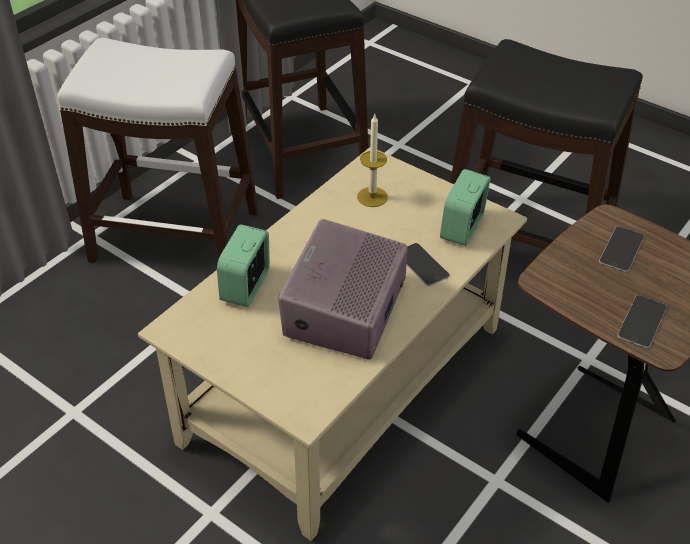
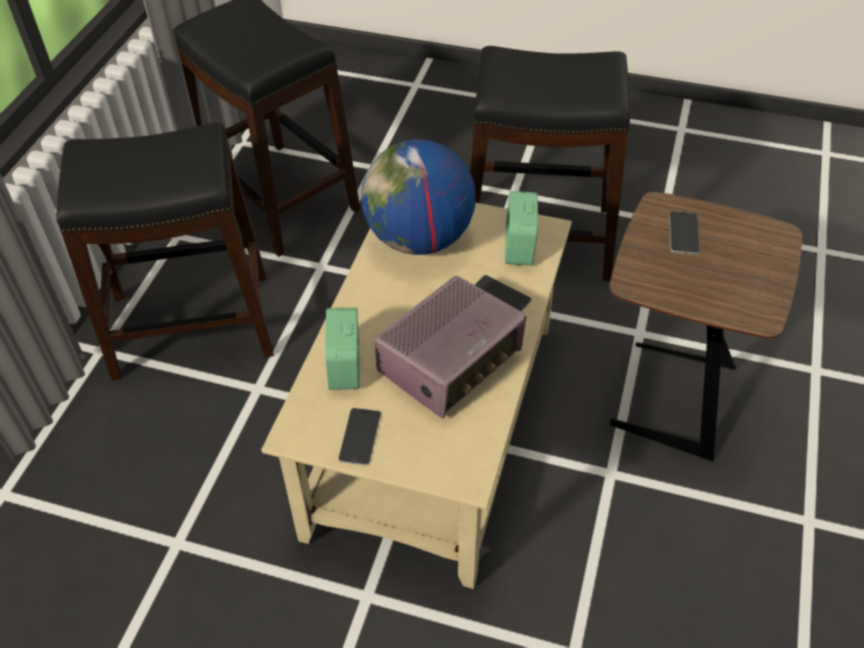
camera: 20 degrees left, 5 degrees up
(176, 237) = (193, 326): white stool -> black stool
(344, 309) = (451, 362): radio -> radio turned 135 degrees counterclockwise
(372, 197) = (419, 239): candle -> globe
(642, 321) = (733, 297): phone -> phone (360, 436)

